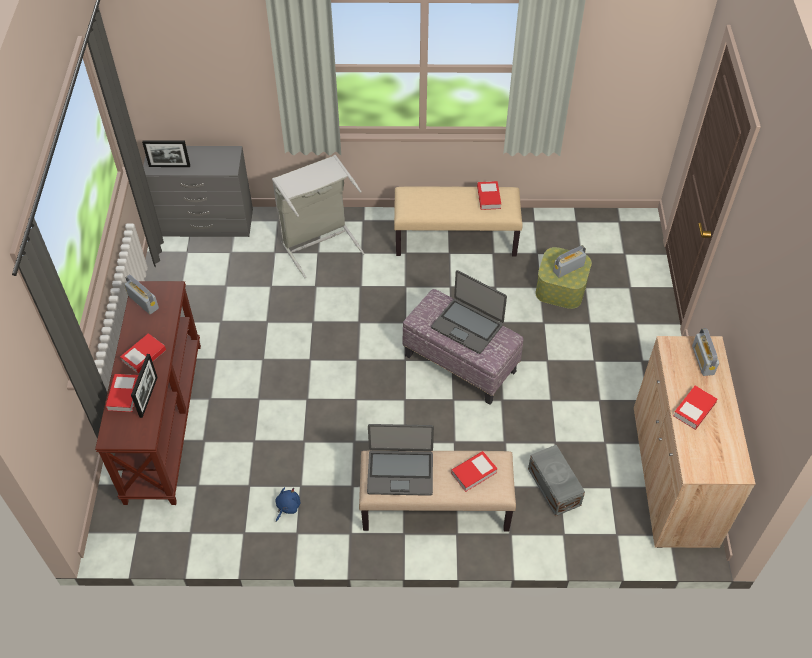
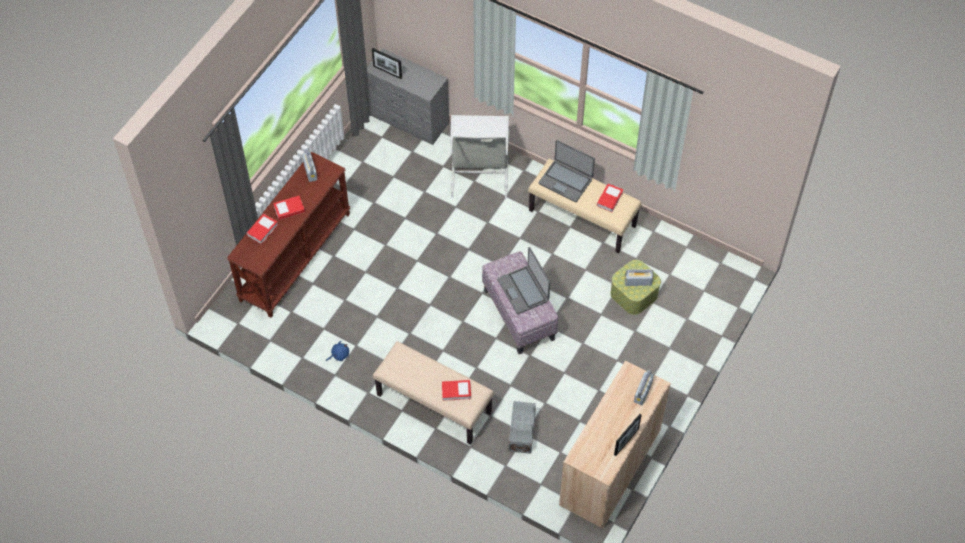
camera: 30 degrees right, 5 degrees up
(148, 397) = (276, 239): picture frame -> picture frame (626, 441)
(400, 472) = (410, 367): laptop -> laptop (565, 181)
(694, 409) = (609, 420): book -> none

